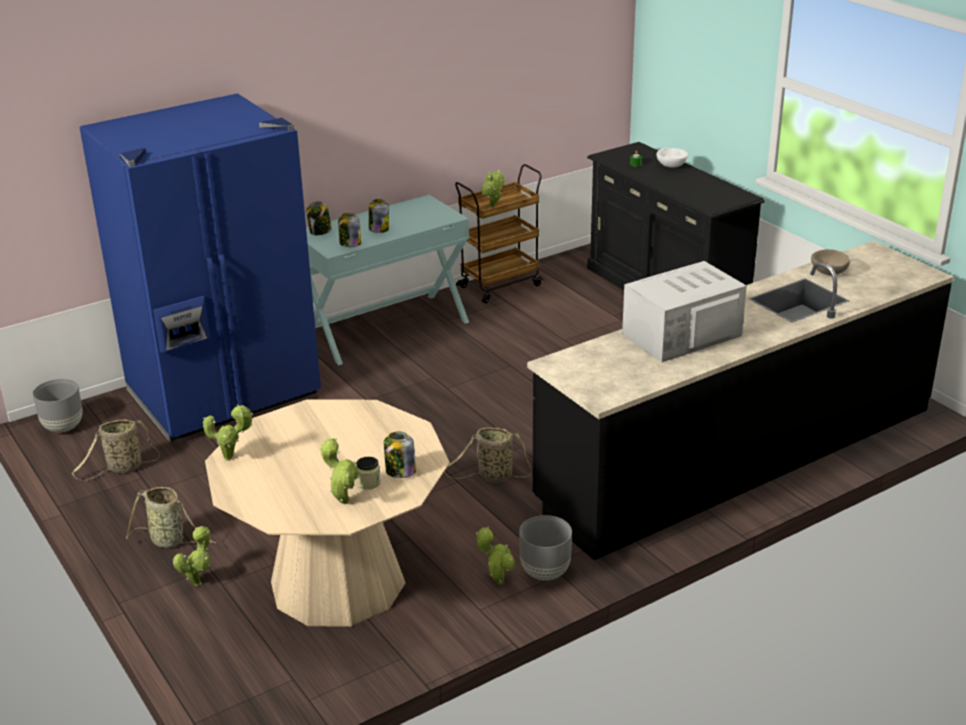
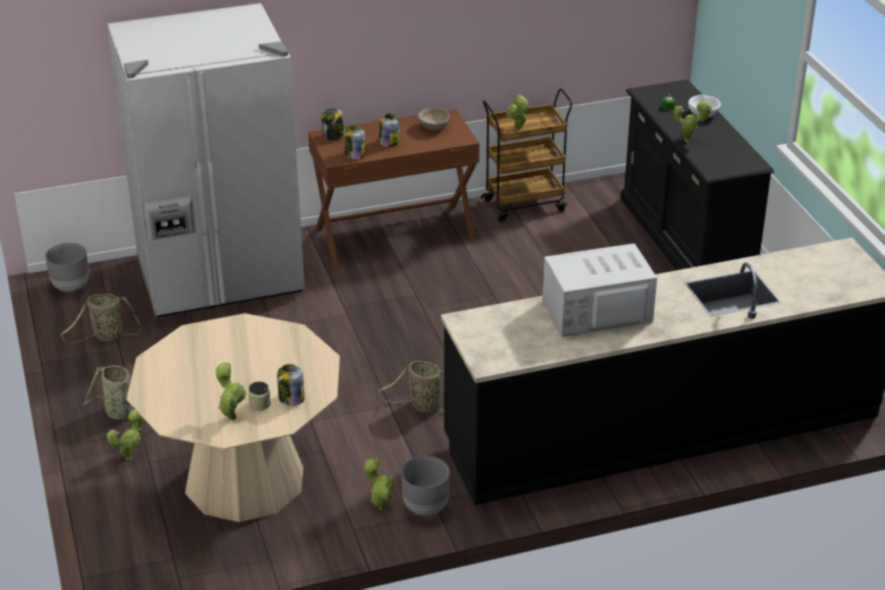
camera: 15 degrees right, 5 degrees up
(224, 393) = (220, 277): blue fridge -> white fridge
(231, 458) = (158, 359): potted plant -> potted plant (689, 140)
(386, 328) = (395, 234): turquoise desk -> brown desk
(828, 272) = (781, 267): beige bowl -> beige bowl (433, 127)

